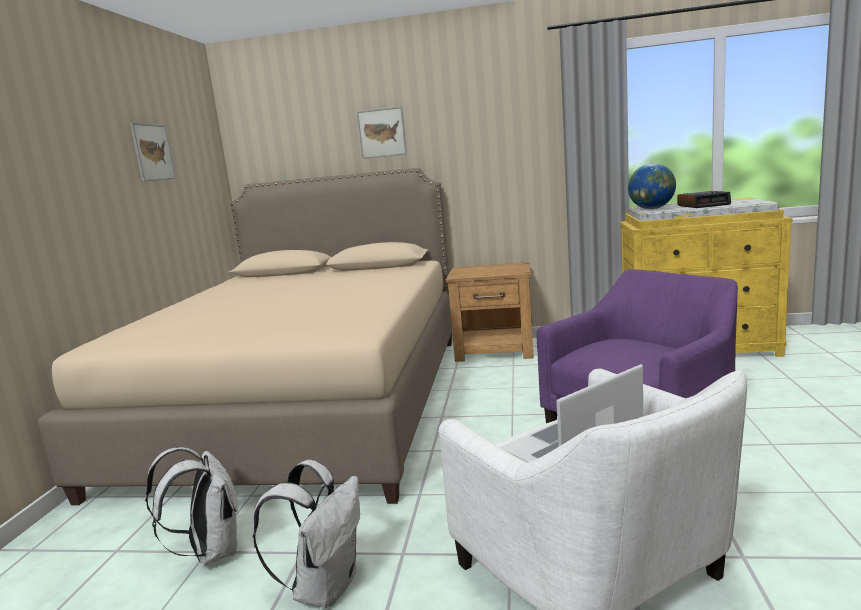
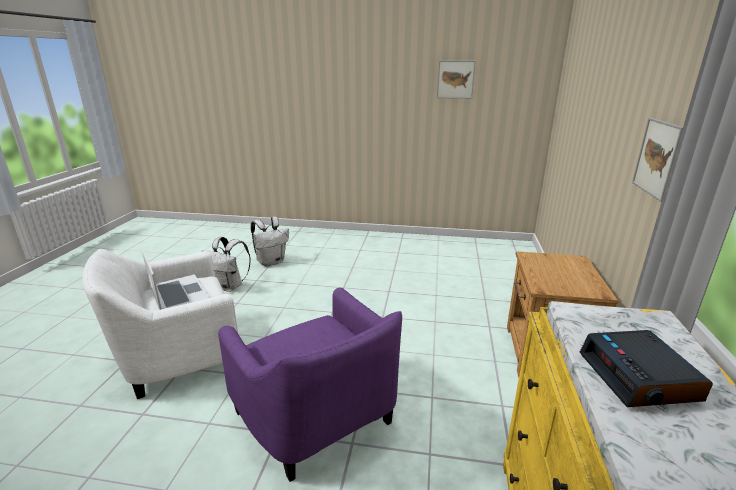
camera: 90 degrees right, 10 degrees up
(308, 404) = (420, 268): beige bed -> none
(382, 133) = (604, 86): picture -> picture (657, 158)
(651, 209) = (611, 319): globe -> none

